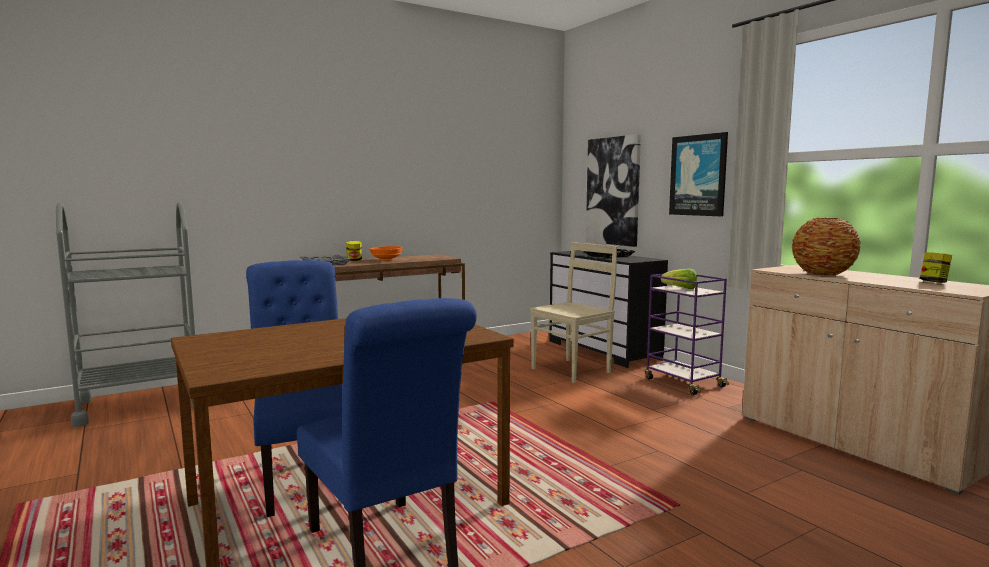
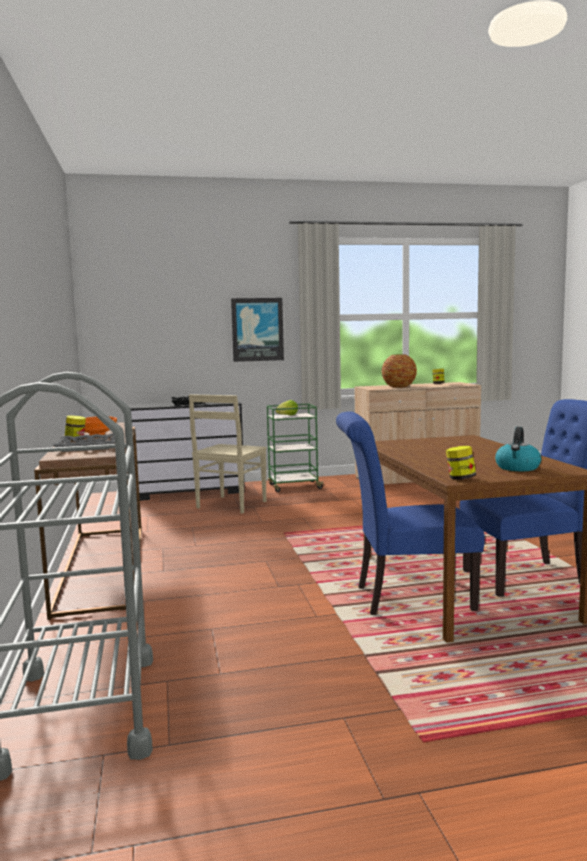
camera: 70 degrees left, 0 degrees up
(198, 339) = (460, 478): none -> jar
(246, 355) = (517, 468): none -> kettle
(572, 370) = (230, 505): beige chair -> beige chair turned 135 degrees counterclockwise
(613, 191) = (161, 344): picture -> none
(683, 382) = (294, 486): purple cart -> green cart

